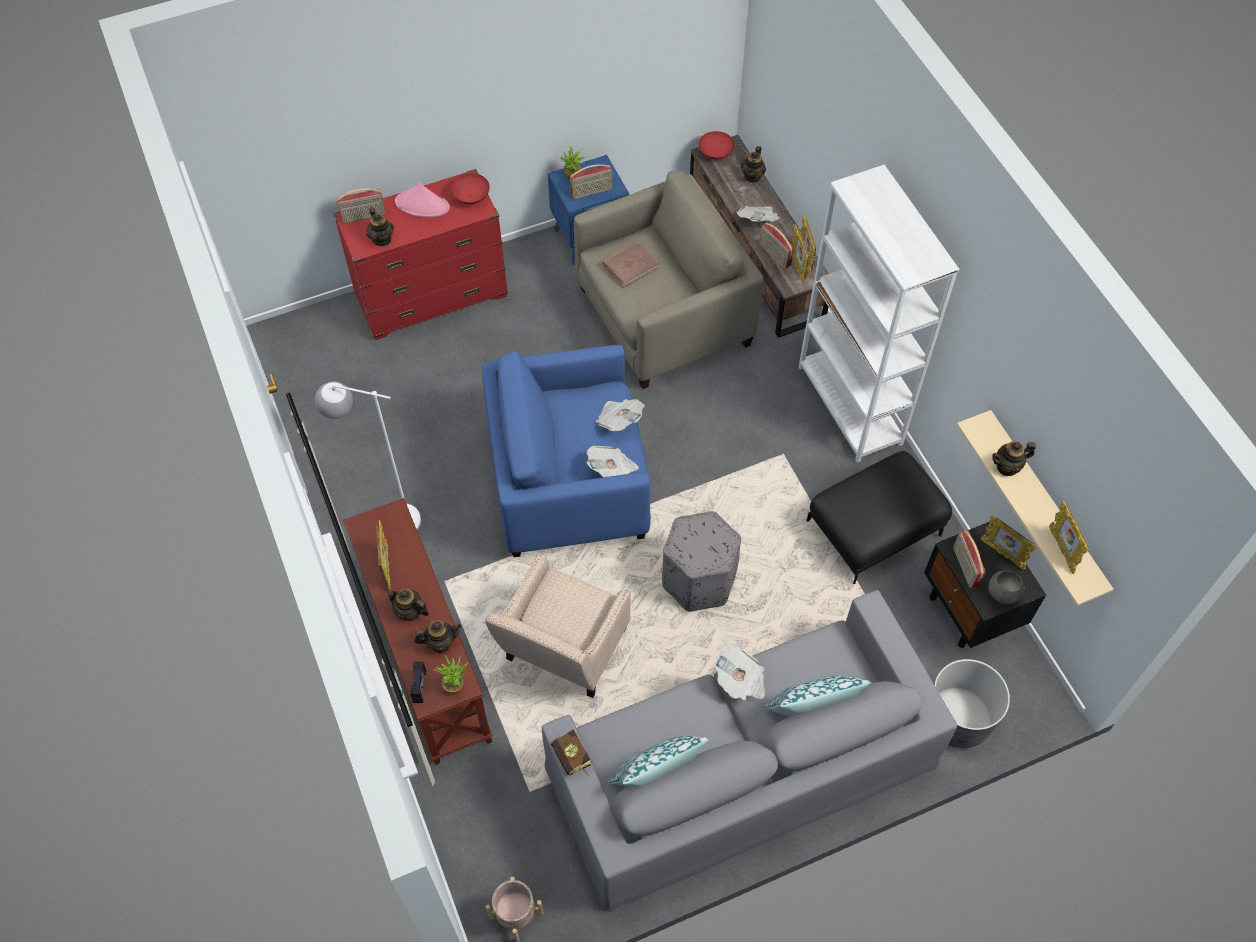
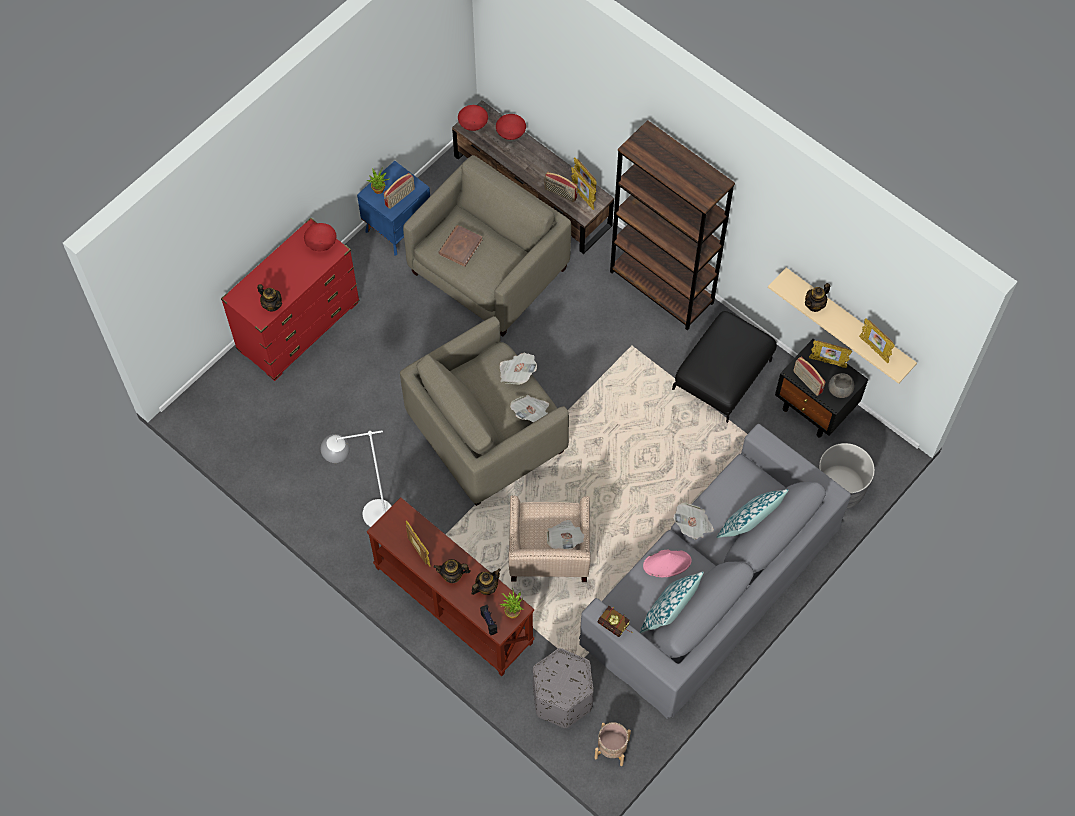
camera: 25 degrees left, 5 degrees up
(363, 217) = (246, 292): radio -> none
(422, 205) = (287, 264): pink hat -> pink hat (667, 563)
(569, 483) = (486, 432): blue armchair -> beige armchair
(698, 580) = (617, 466): grey ottoman -> grey ottoman (562, 699)
(752, 176) = (511, 132): teapot -> red bowl
(758, 221) = (534, 170): newspaper -> newspaper (565, 539)
(850, 405) = (662, 287): white bookcase -> brown bookcase

